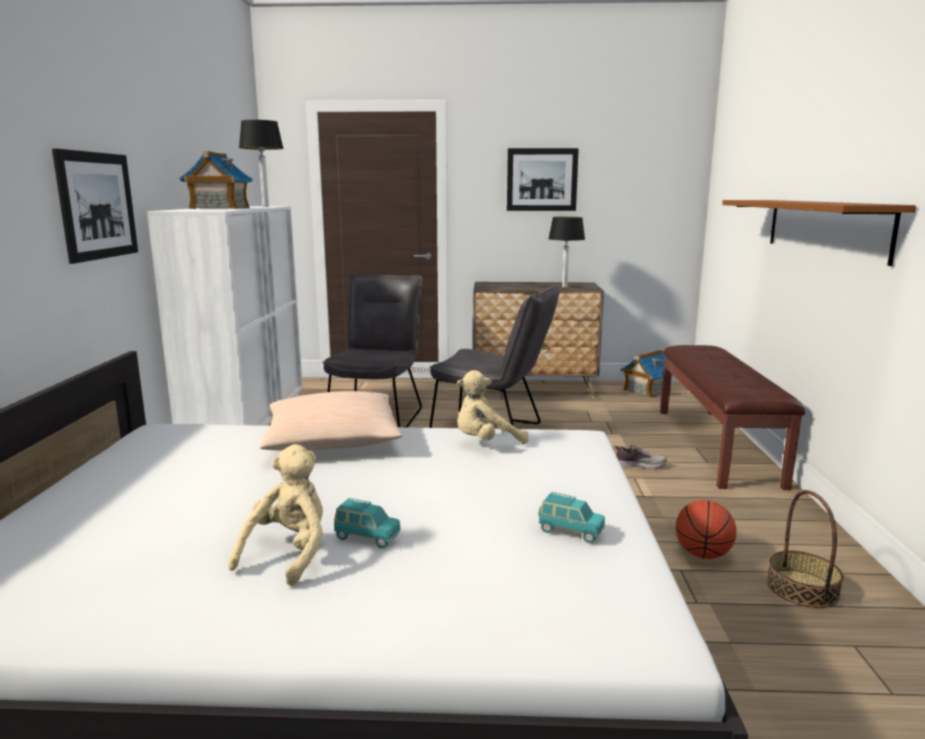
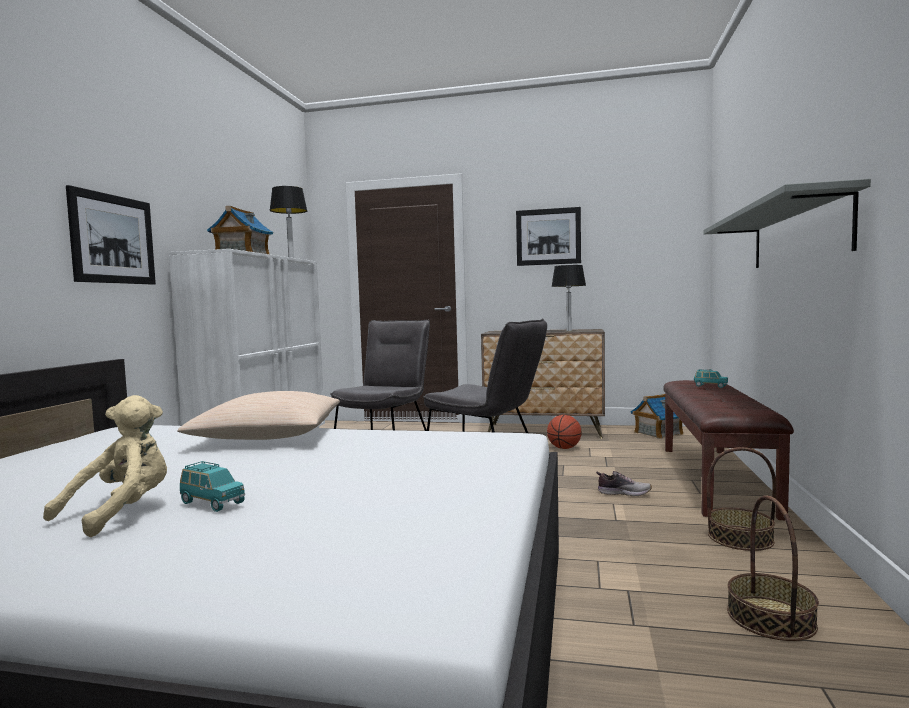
camera: 10 degrees right, 10 degrees down
(486, 442) = (413, 439): beige plush toy -> none
(570, 531) = (428, 505): turquoise toy car -> turquoise toy car (710, 386)
(702, 554) = (660, 577): basketball -> basketball (564, 448)
(756, 510) = (740, 538): none -> basket
(824, 227) = (796, 235): brown shelf -> grey shelf

